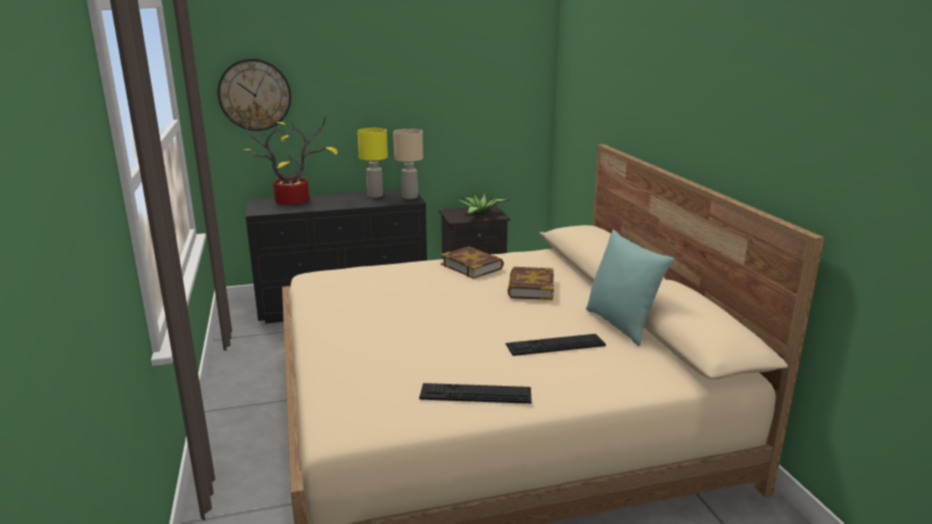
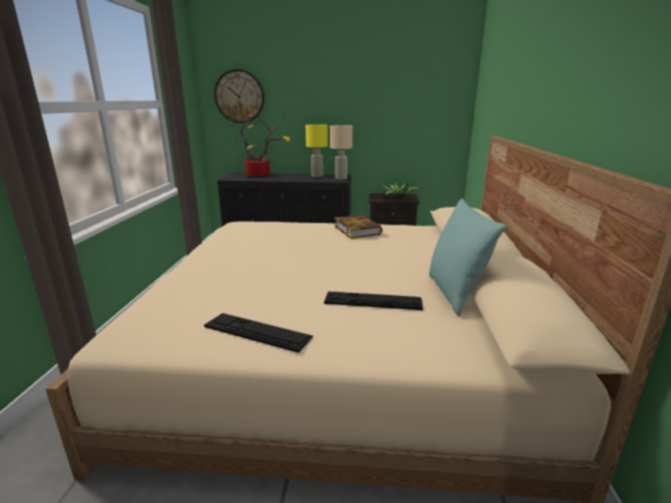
camera: 20 degrees right, 0 degrees up
(530, 288) = (392, 251): book -> none

